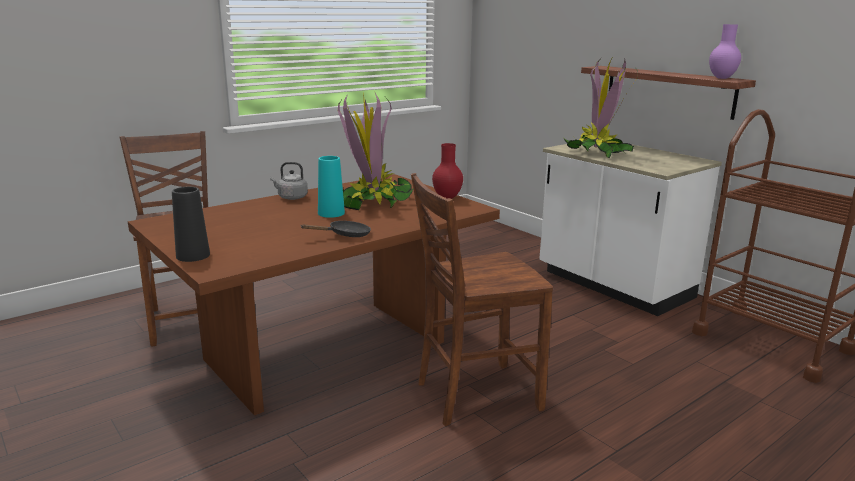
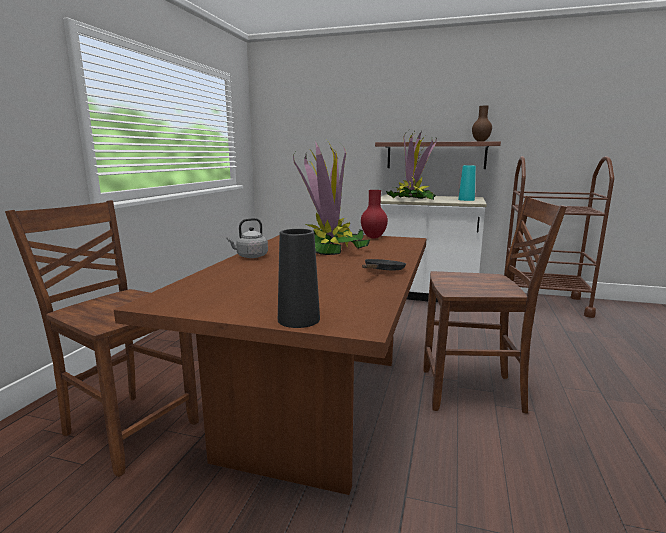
camera: 35 degrees left, 5 degrees down
(331, 213) = (321, 260): turquoise vase -> turquoise vase (466, 199)
(474, 395) = (474, 392): brown chair -> brown chair turned 120 degrees counterclockwise
(721, 78) = (480, 141): purple vase -> brown vase

